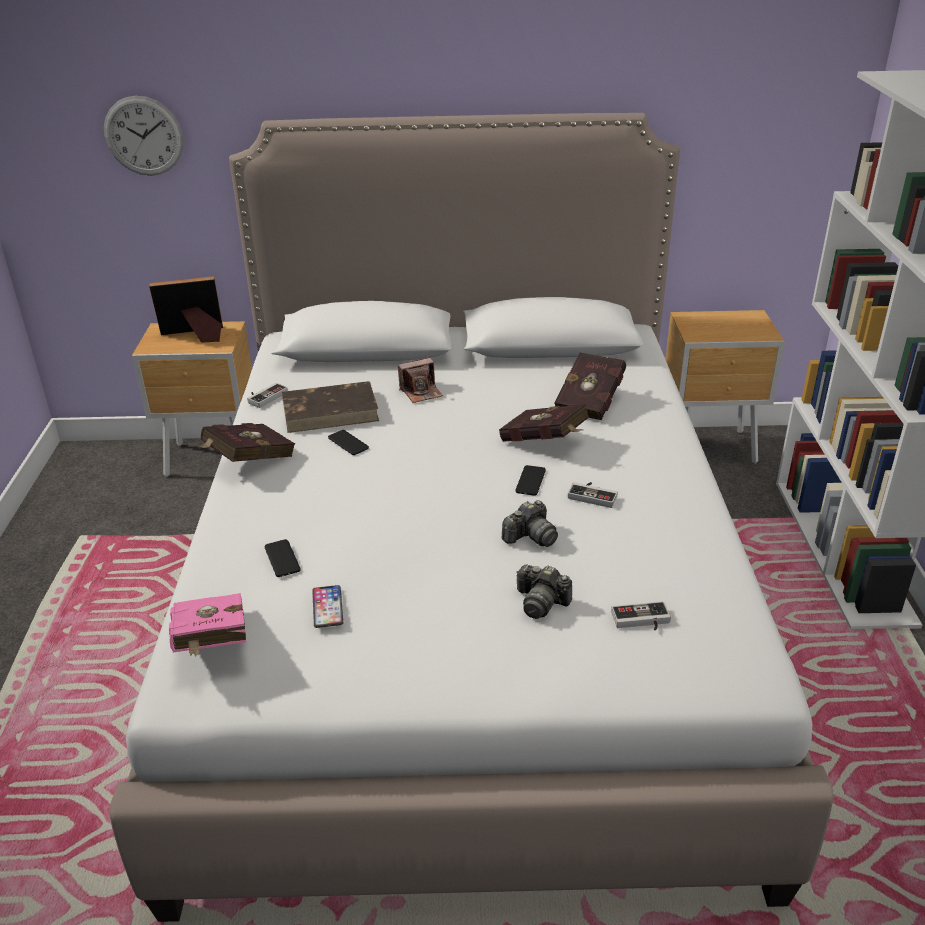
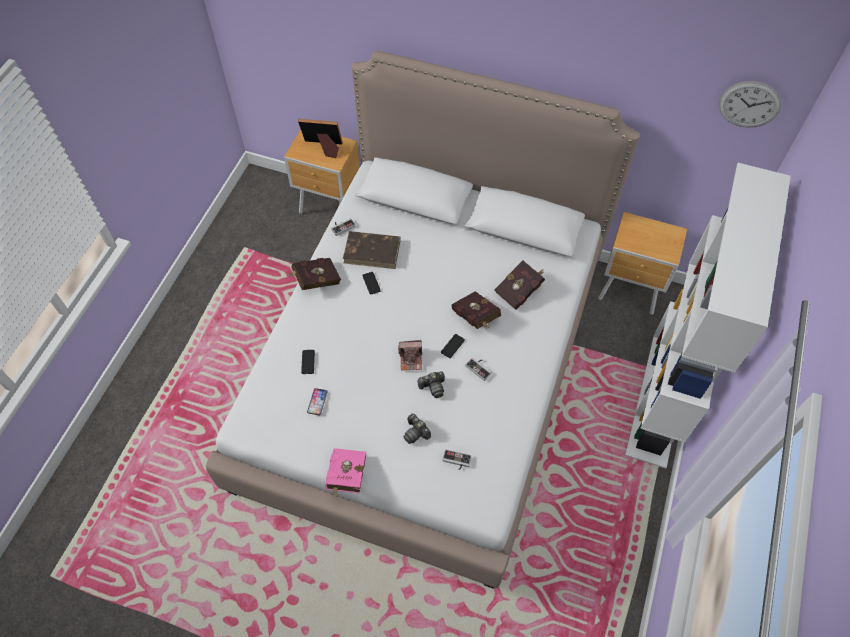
camera: 20 degrees right, 25 degrees up
(143, 136) = (305, 33): wall clock -> wall clock (749, 104)
(211, 646) = (260, 407): pink book -> pink book (346, 477)
(421, 392) = (428, 250): camera -> camera (411, 359)

